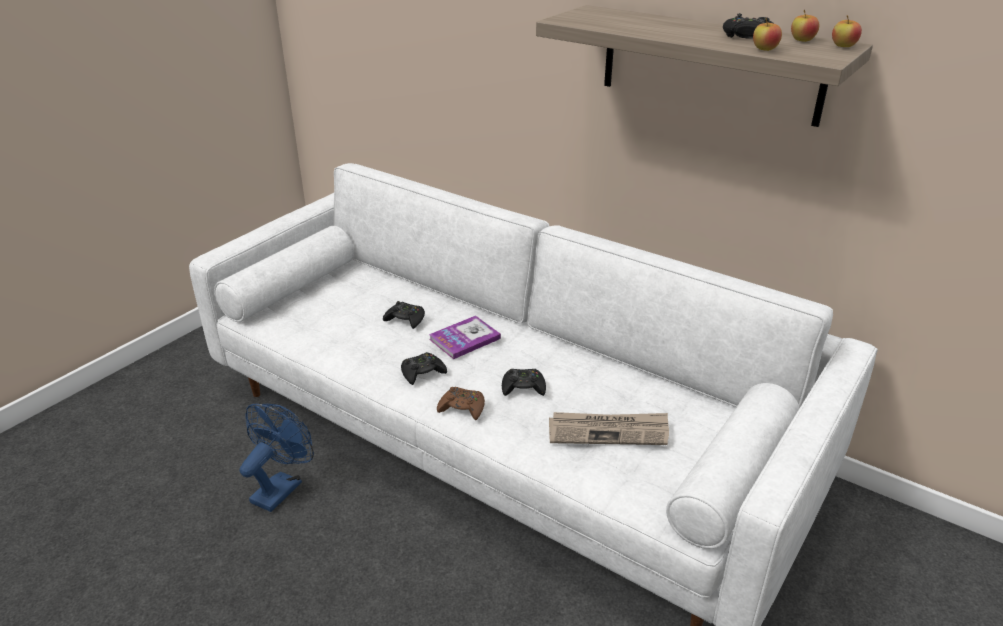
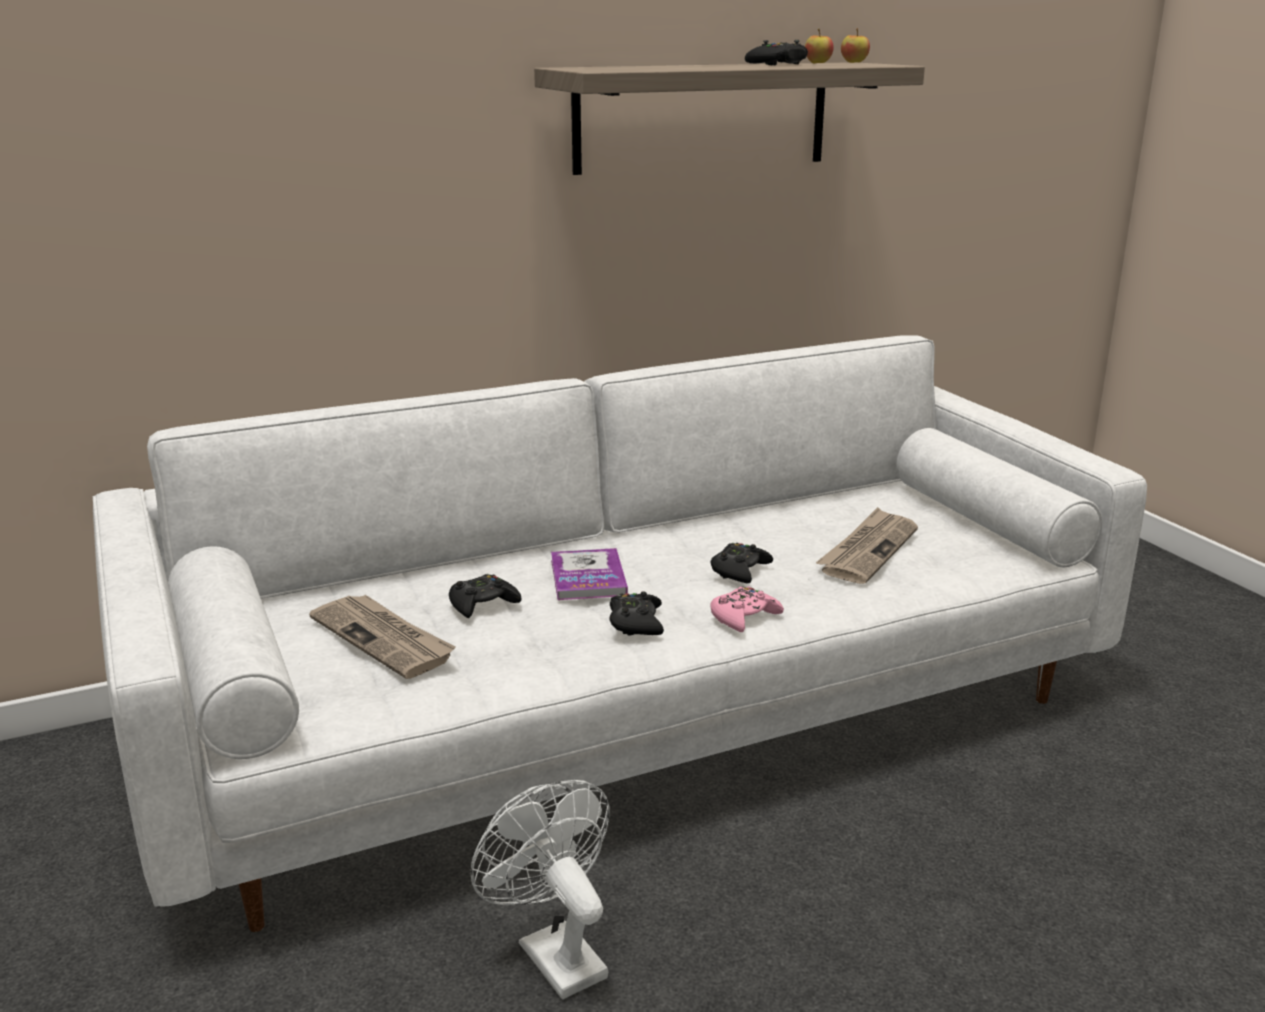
camera: 60 degrees left, 10 degrees down
(281, 487) = (553, 953): blue fan -> white fan
(348, 308) = (384, 639): none -> newspaper
(462, 408) = (744, 617): brown game controller -> pink game controller
(765, 49) = (835, 65): apple -> none

